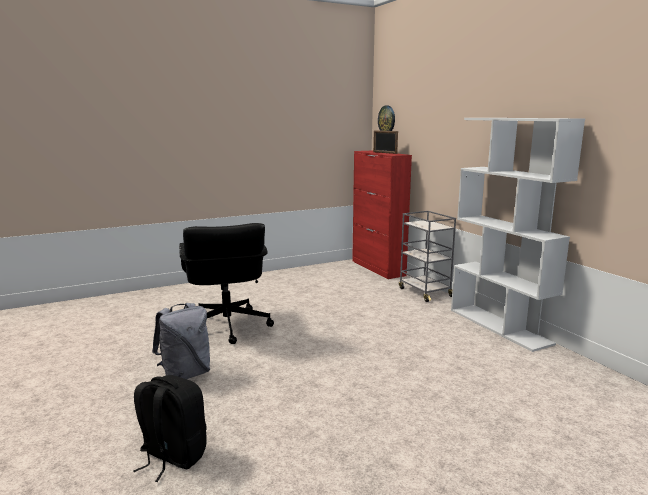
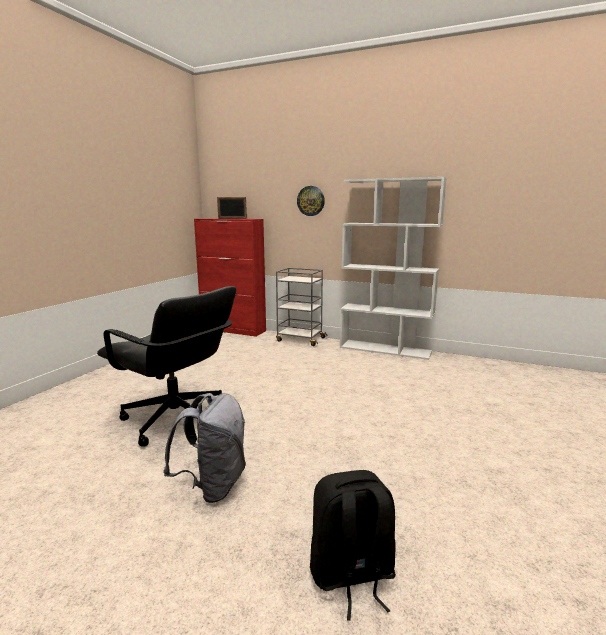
camera: 40 degrees left, 0 degrees up
(387, 119) = (223, 187): wall clock -> wall clock (311, 201)

